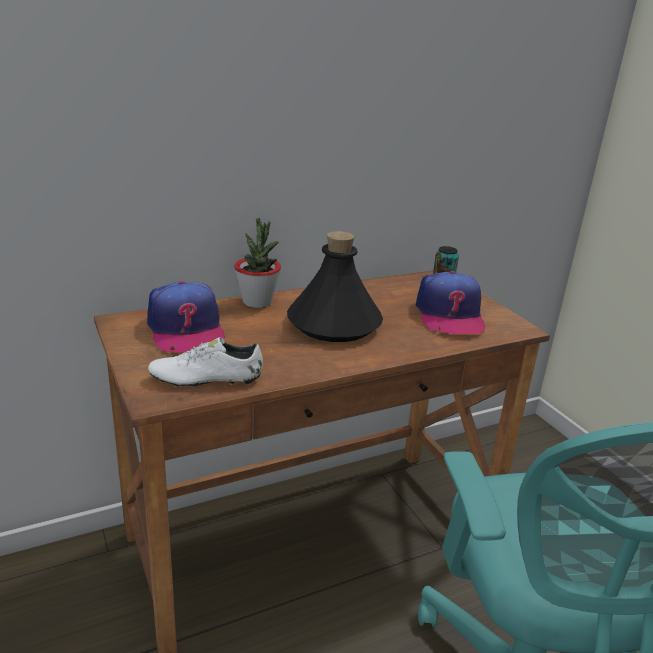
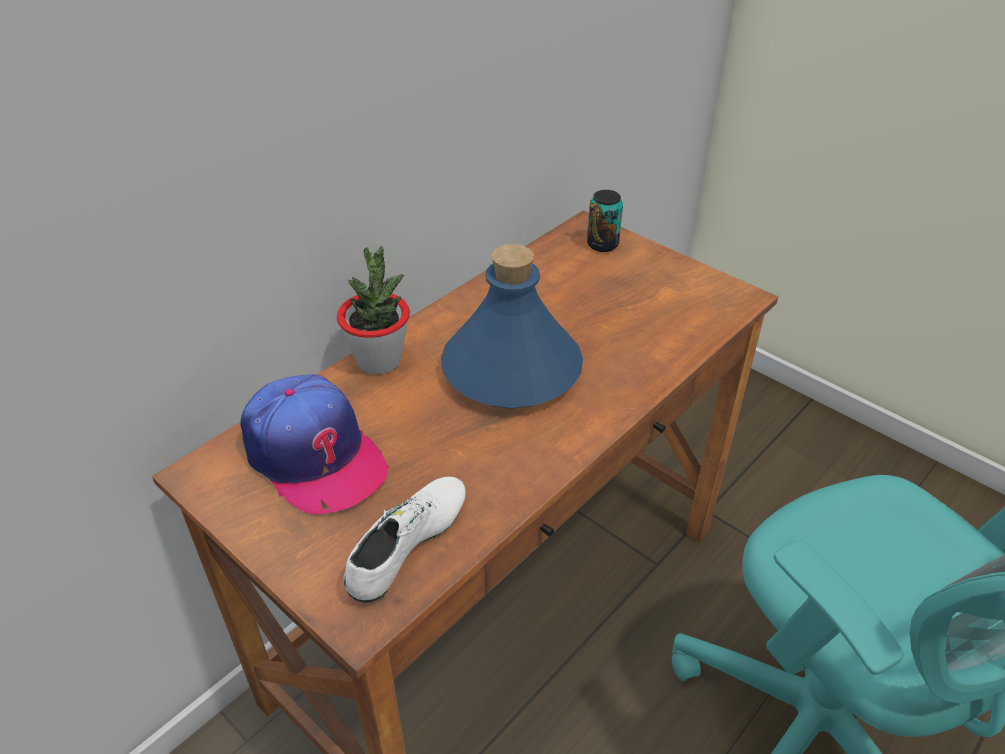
camera: 20 degrees left, 15 degrees up
(206, 379) = (409, 547): white shoe -> white shoe turned 150 degrees clockwise
(333, 324) = (510, 370): black bottle -> blue bottle
(449, 315) = (644, 301): cap -> none

